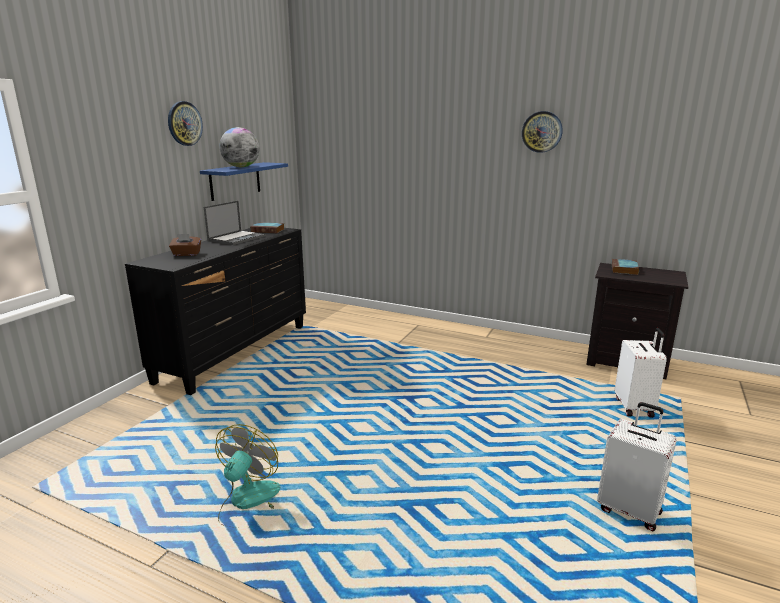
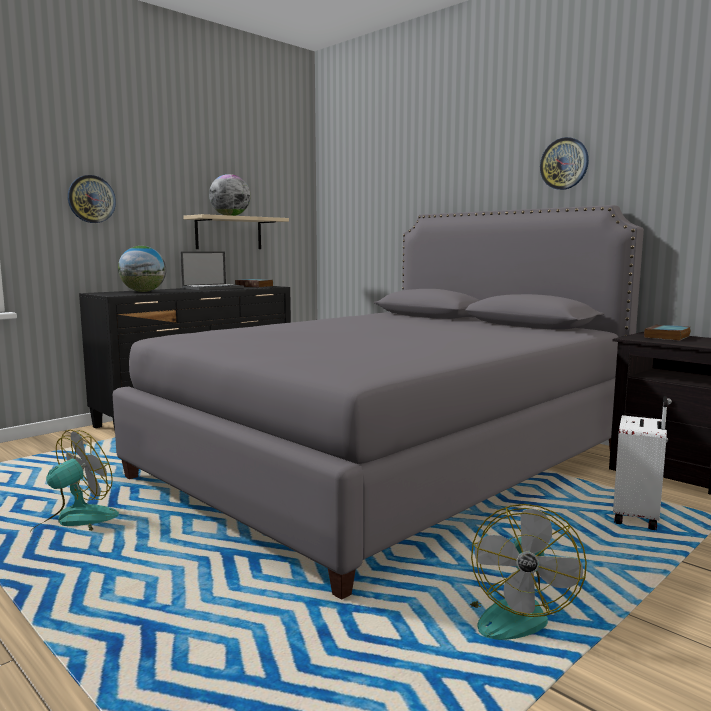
camera: 20 degrees right, 10 degrees down
(184, 123) = (169, 166): wall clock -> wall clock (91, 199)
(186, 254) = (143, 291): brown tissue box -> globe
(235, 181) = (229, 233): blue shelf -> beige shelf
(440, 385) = (388, 463): none -> grey bed
(629, 510) = (512, 613): white suitcase -> fan

